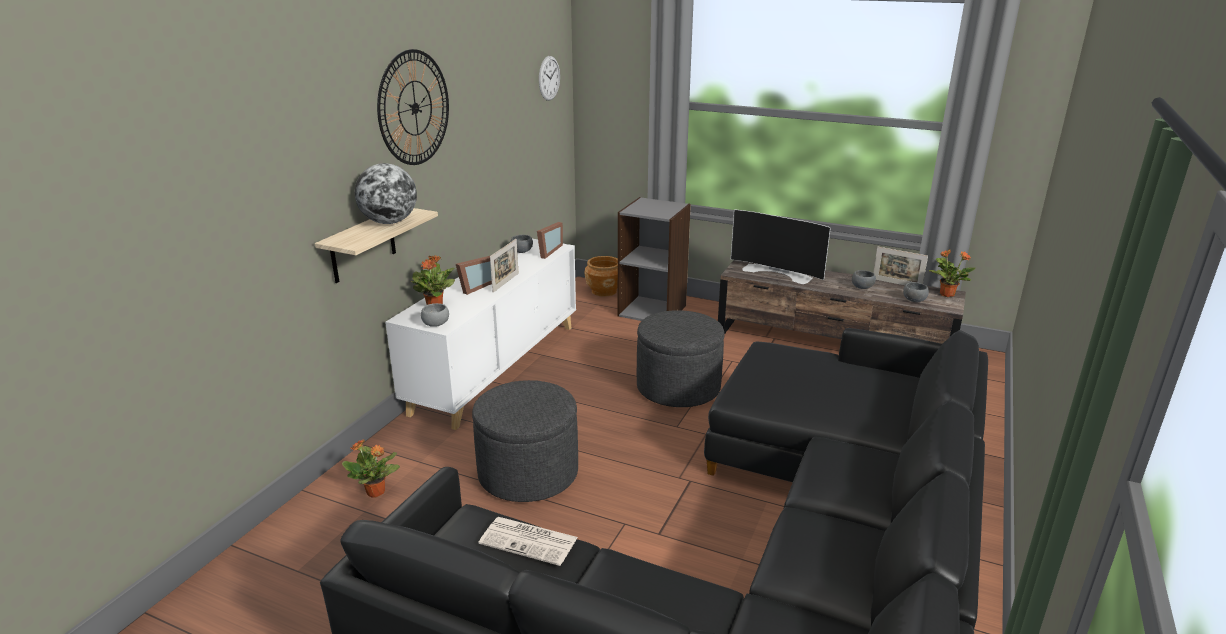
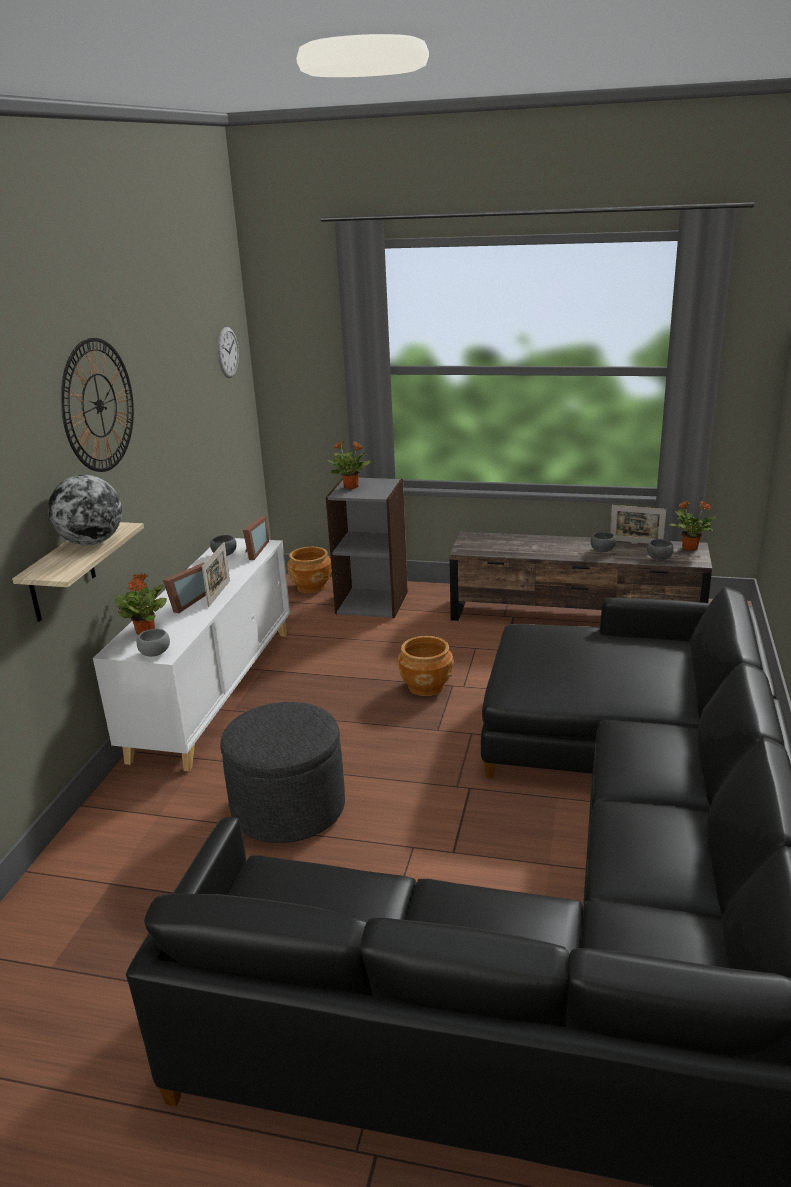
camera: 10 degrees left, 0 degrees up
(376, 492) = (117, 859): potted plant -> potted plant (351, 487)
(530, 541) = (340, 885): newspaper -> none
(678, 388) = (426, 686): grey ottoman -> brown planter
(778, 272) = (510, 544): television -> none

